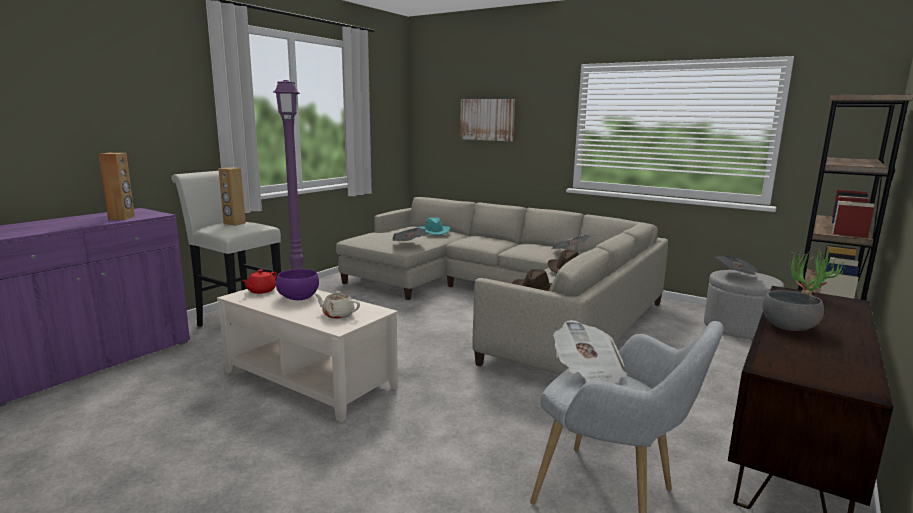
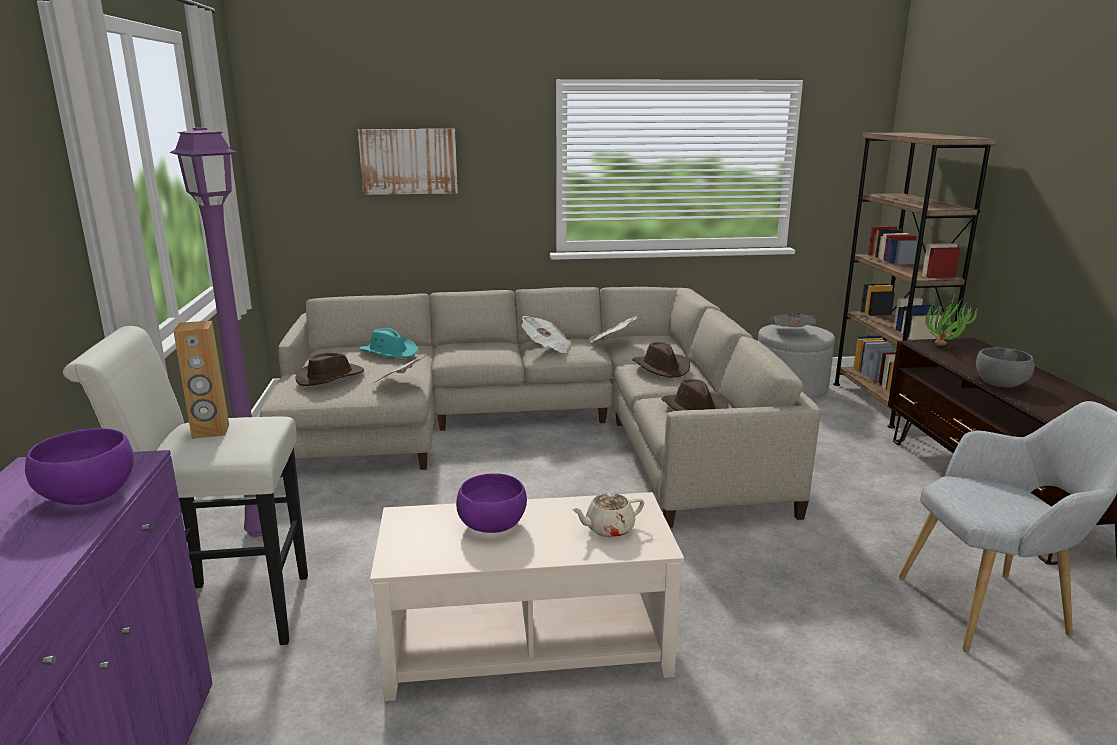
camera: 40 degrees left, 5 degrees up
(122, 218) = (87, 495): brown speaker -> purple bowl
(261, 291) = (411, 537): red teapot -> none
(383, 235) = (330, 377): none -> brown hat
(588, 373) = (960, 490): newspaper -> newspaper (546, 347)

